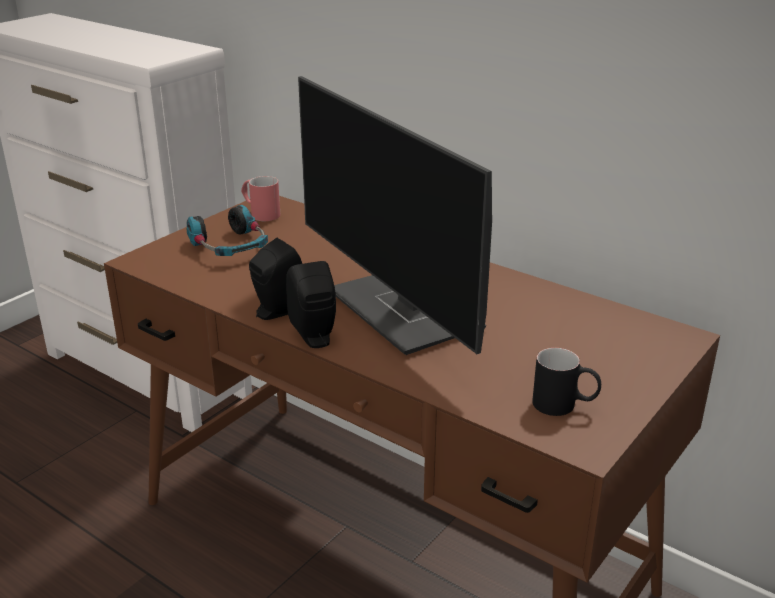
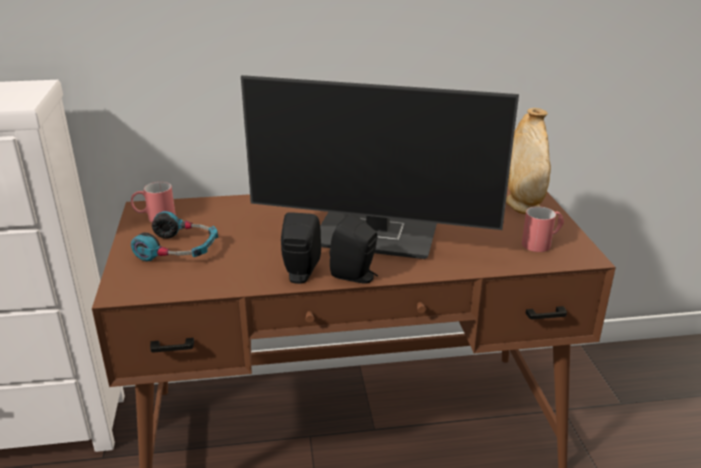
camera: 45 degrees left, 0 degrees up
(564, 405) = (542, 243): black mug -> red mug
(628, 358) = (522, 206): none -> beige vase

